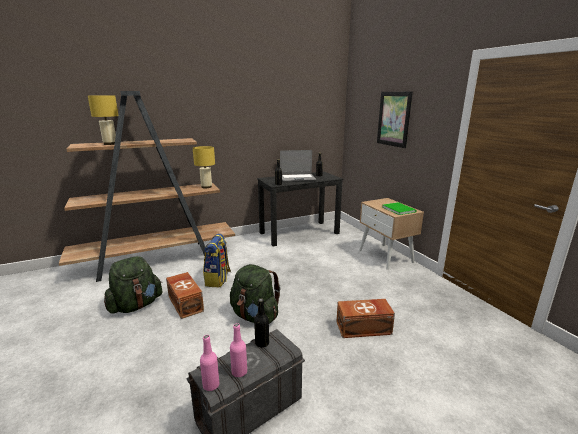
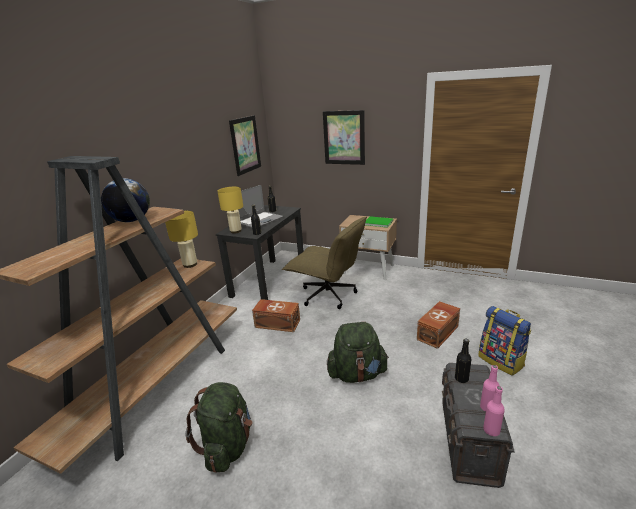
camera: 40 degrees left, 5 degrees up
(110, 144) = (74, 249): yellow table lamp -> yellow table lamp (236, 231)
(162, 140) = (131, 221): none -> globe
(186, 303) = (277, 405): brown storage box -> brown storage box (277, 323)
(218, 279) = (269, 364): backpack -> backpack (501, 361)
(311, 115) = (245, 145): none -> picture
(322, 259) = (327, 295): none -> beige office chair

